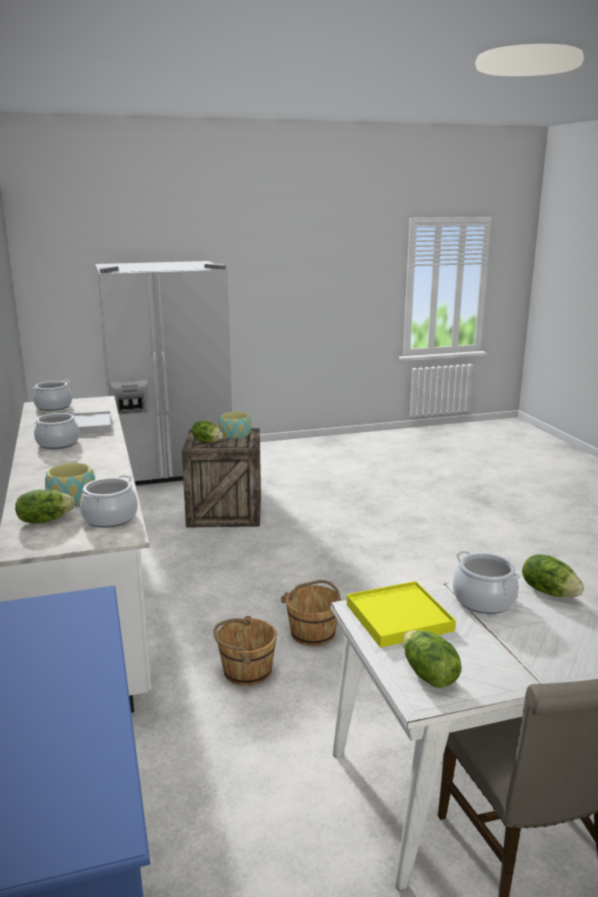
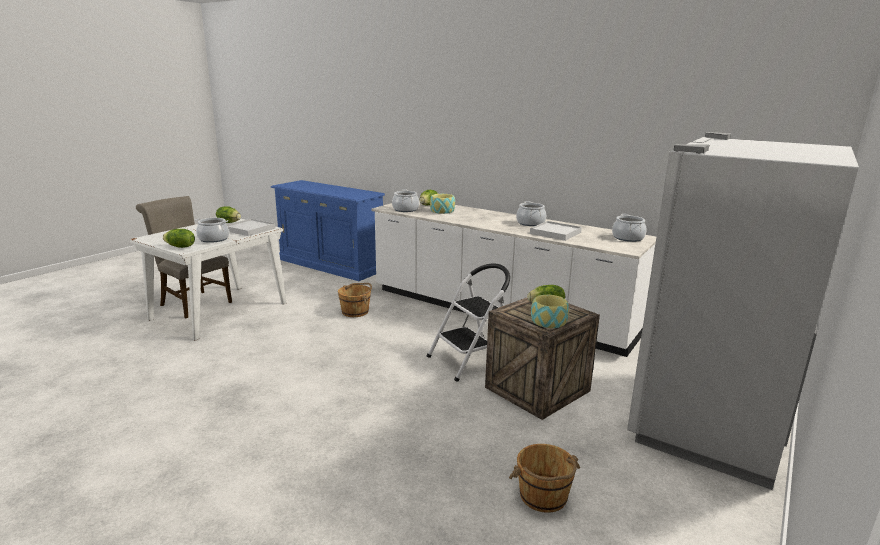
camera: 140 degrees right, 0 degrees up
(226, 548) = (473, 360): none -> step ladder
(313, 632) = (341, 334): brown bucket -> brown bucket (543, 496)
(398, 617) = (250, 229): yellow tray -> white tray

